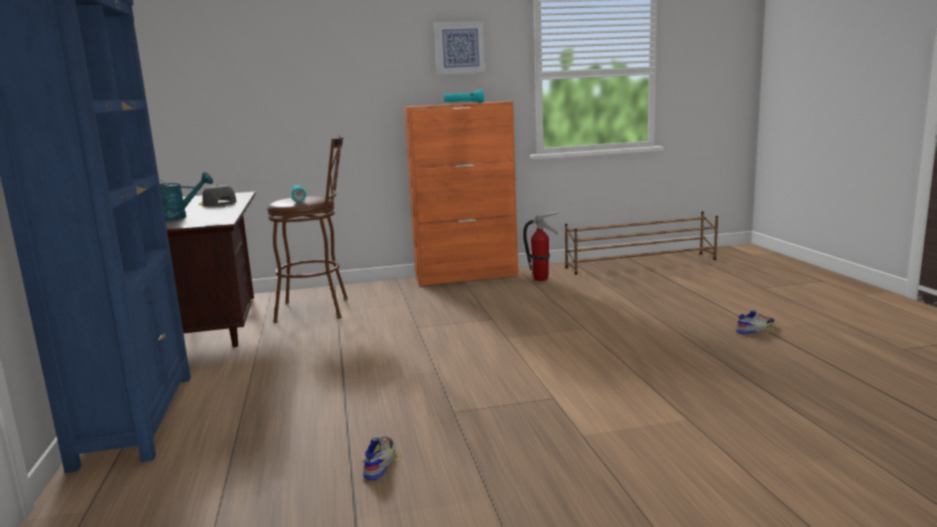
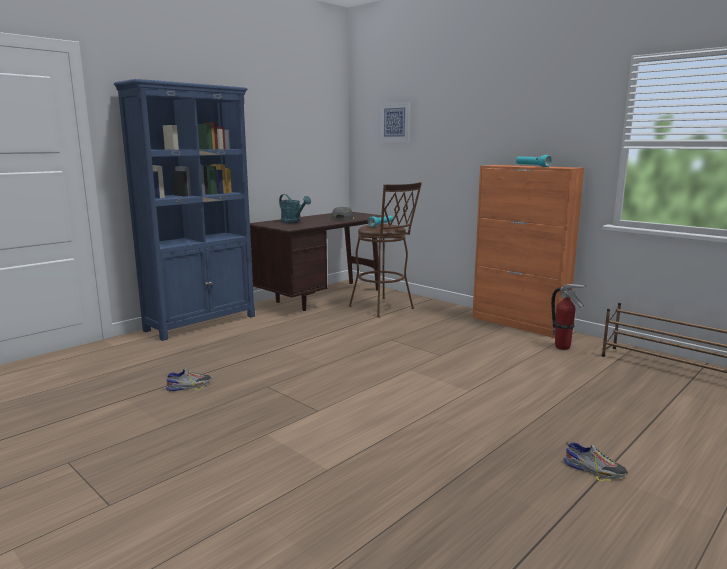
camera: 55 degrees right, 0 degrees up
(460, 48) = (549, 114): picture -> picture (395, 122)

